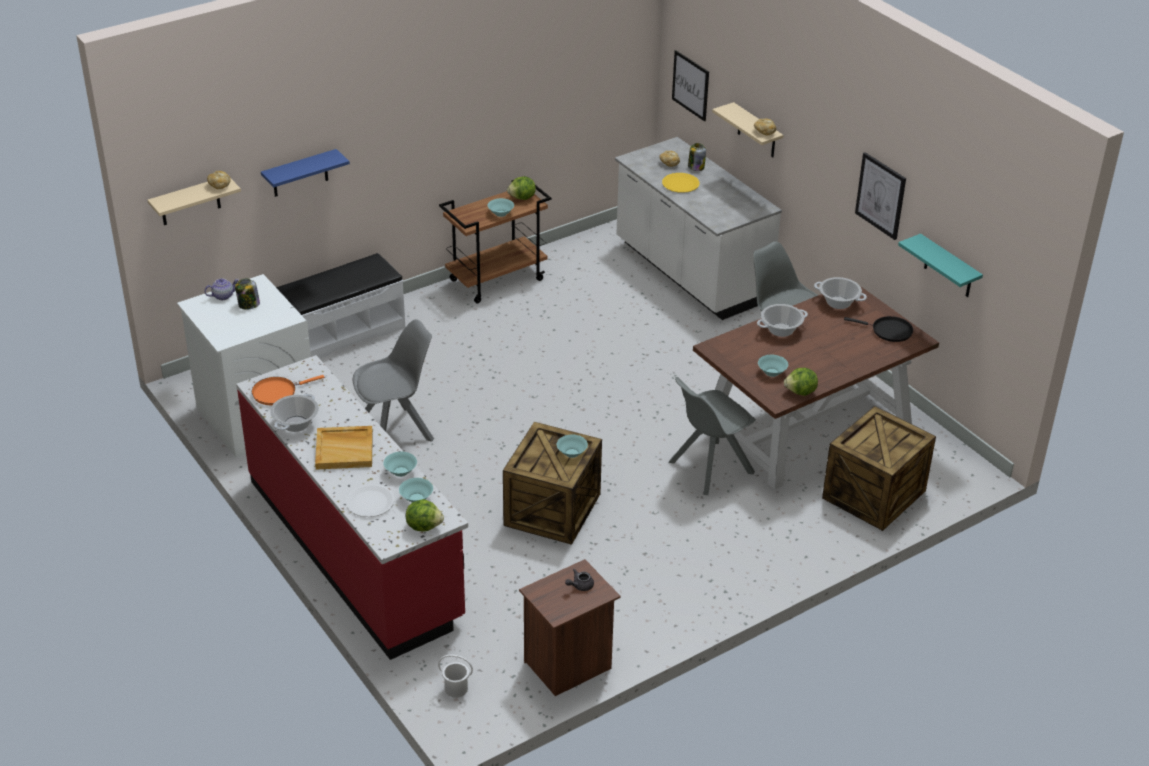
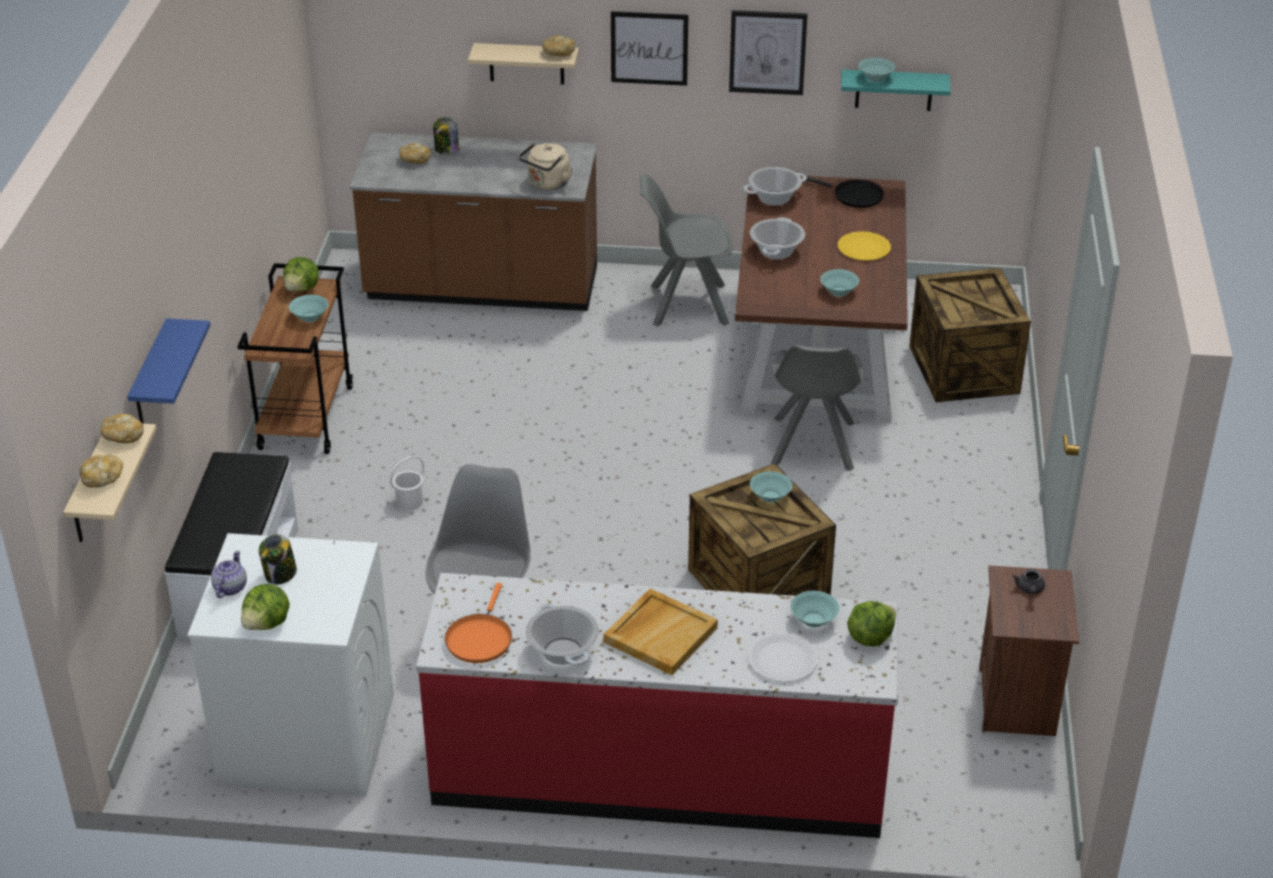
camera: 50 degrees left, 0 degrees up
(182, 196) = (102, 479): none -> bread
(401, 471) = (751, 609): turquoise bowl -> turquoise bowl (876, 78)
(456, 689) = (977, 807): white bucket -> white bucket (410, 502)
(680, 184) = (463, 174): yellow plate -> yellow plate (863, 248)
(690, 85) = (381, 54): picture -> picture (649, 48)
(690, 273) = (482, 287): white counter -> brown counter
(712, 215) = (547, 184): none -> beige kettle
(800, 392) = (890, 292): lettuce -> lettuce (267, 624)
(889, 331) = (854, 196): black frying pan -> black frying pan turned 60 degrees clockwise

